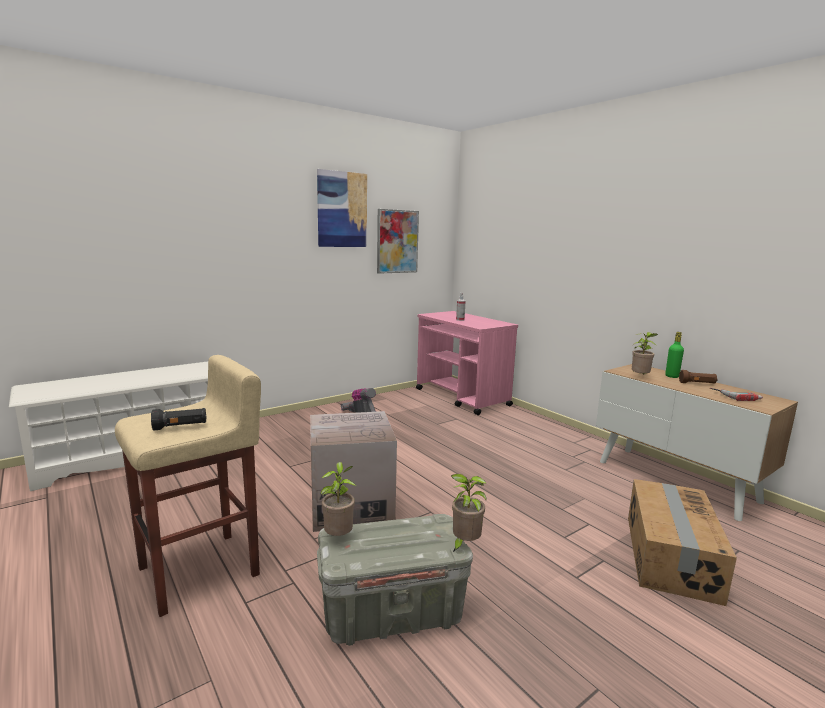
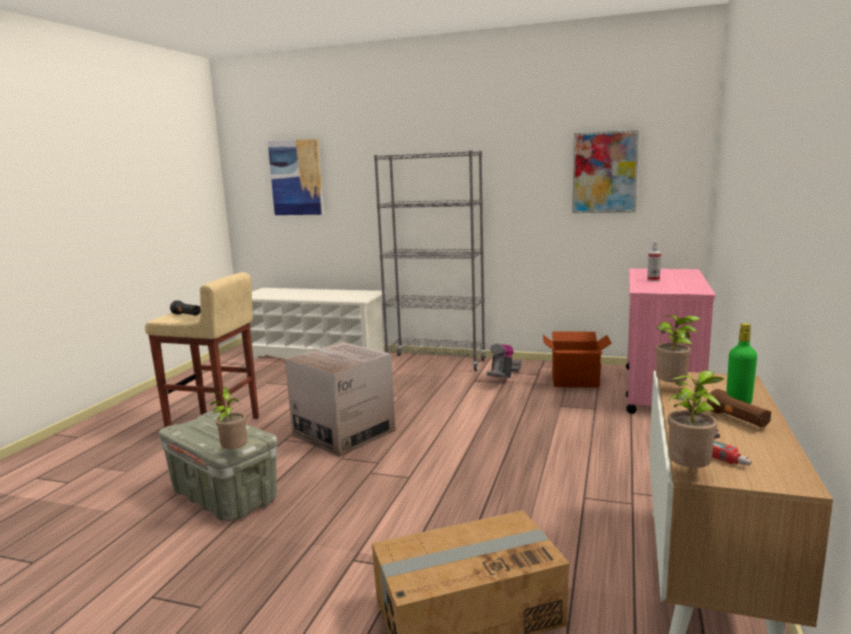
camera: 55 degrees right, 0 degrees up
(282, 423) = (436, 363): none -> grey bookcase
(339, 537) = (205, 418): potted plant -> potted plant (690, 473)
(342, 209) = (524, 139): picture -> picture (296, 178)
(409, 406) = (575, 382): none -> cardboard box

